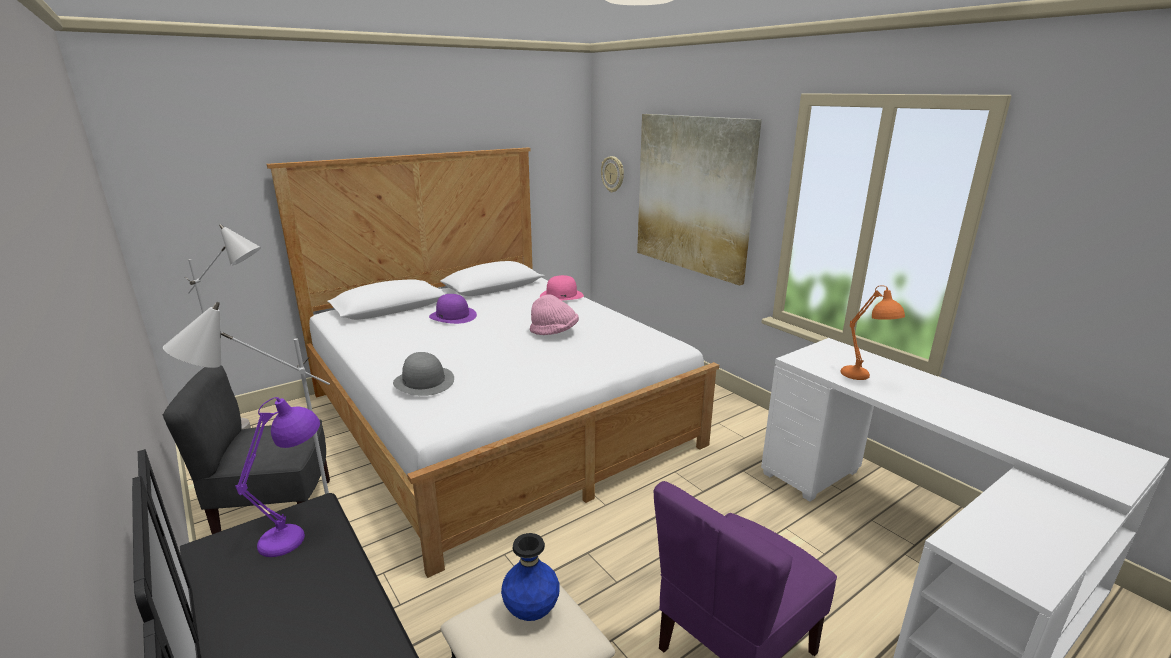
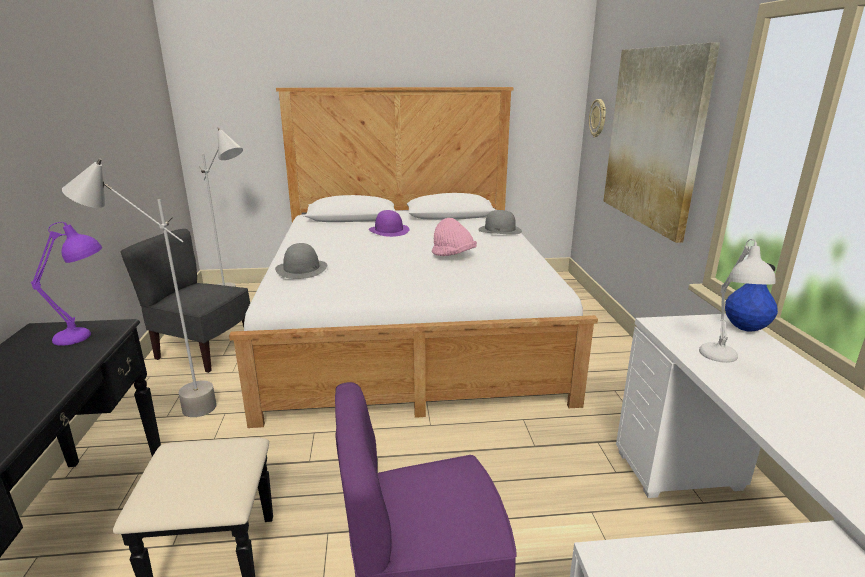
camera: 30 degrees right, 0 degrees up
(531, 611) = (213, 460): blue vase -> blue vase (745, 329)
(561, 295) = (500, 230): pink hat -> grey hat
(863, 378) = (723, 361): orange table lamp -> white table lamp

